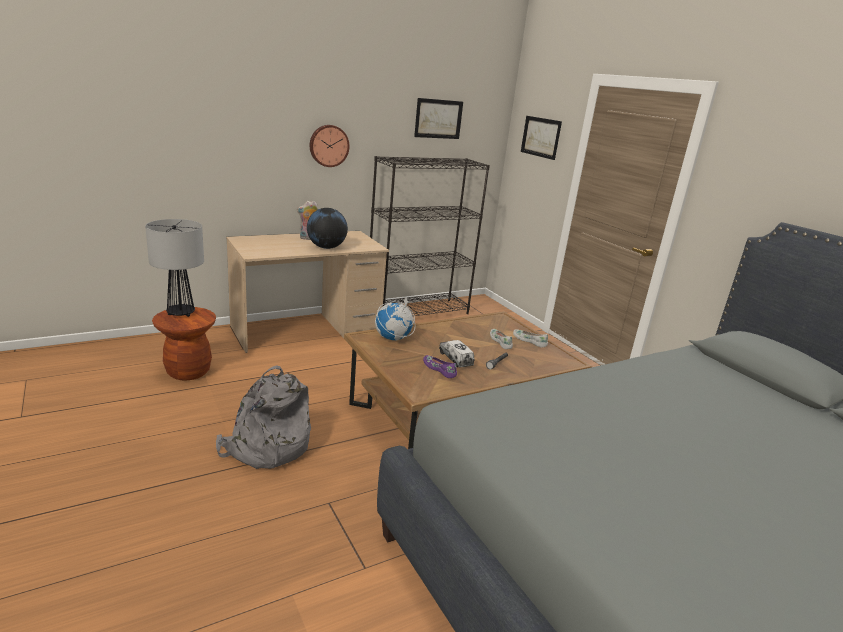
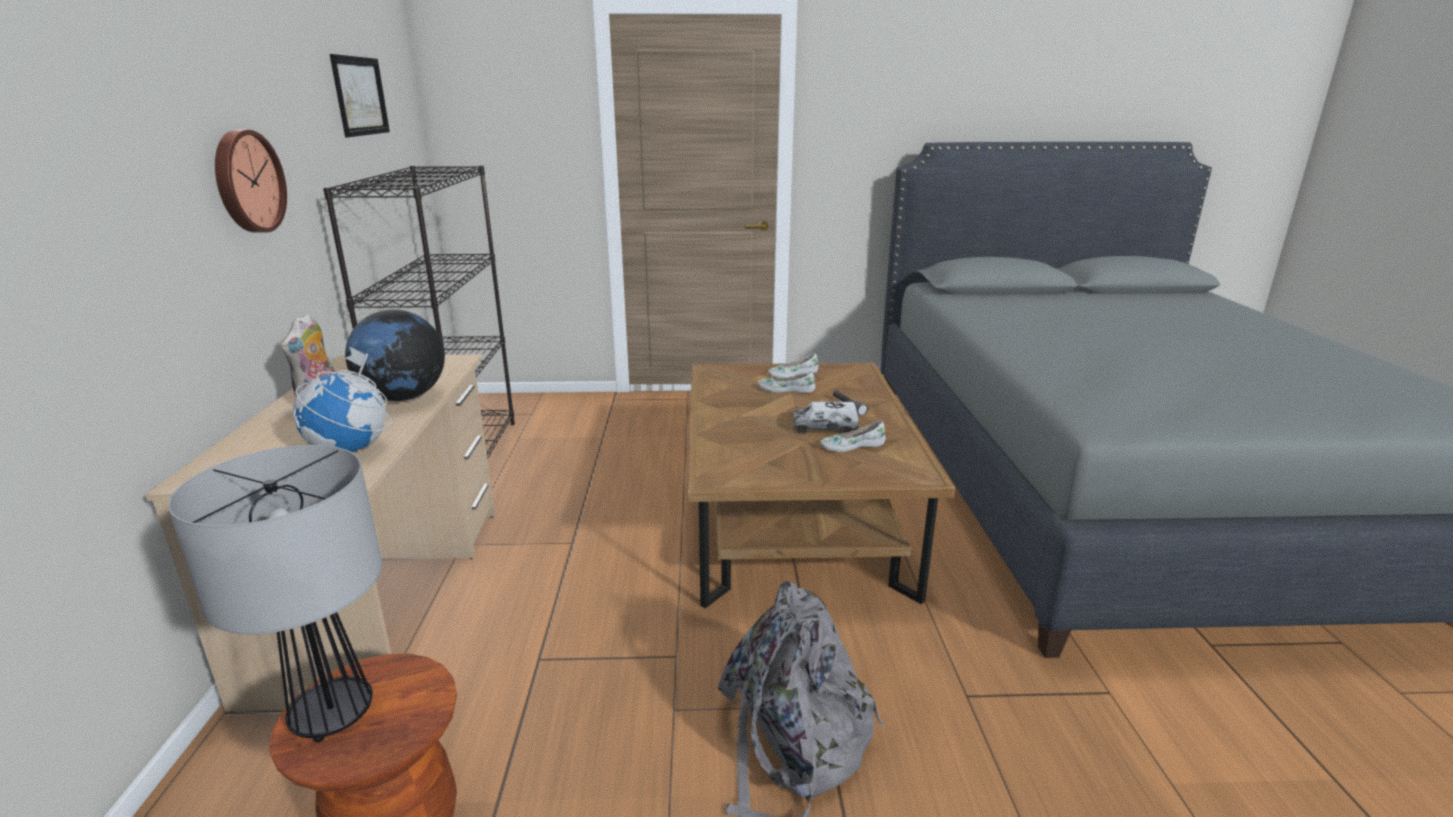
camera: 60 degrees left, 0 degrees up
(393, 339) = (734, 456): globe -> globe (350, 450)
(439, 369) = (852, 445): purple shoe -> white shoe
(540, 137) = (510, 108): picture -> none

